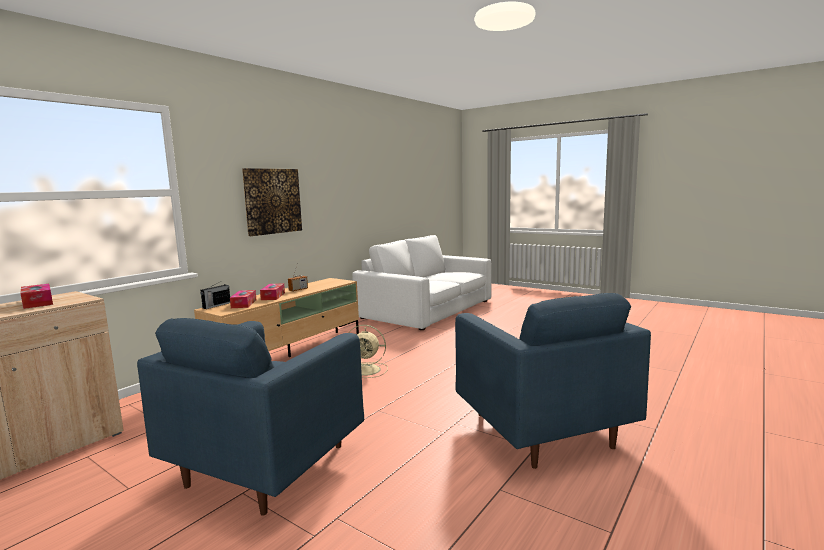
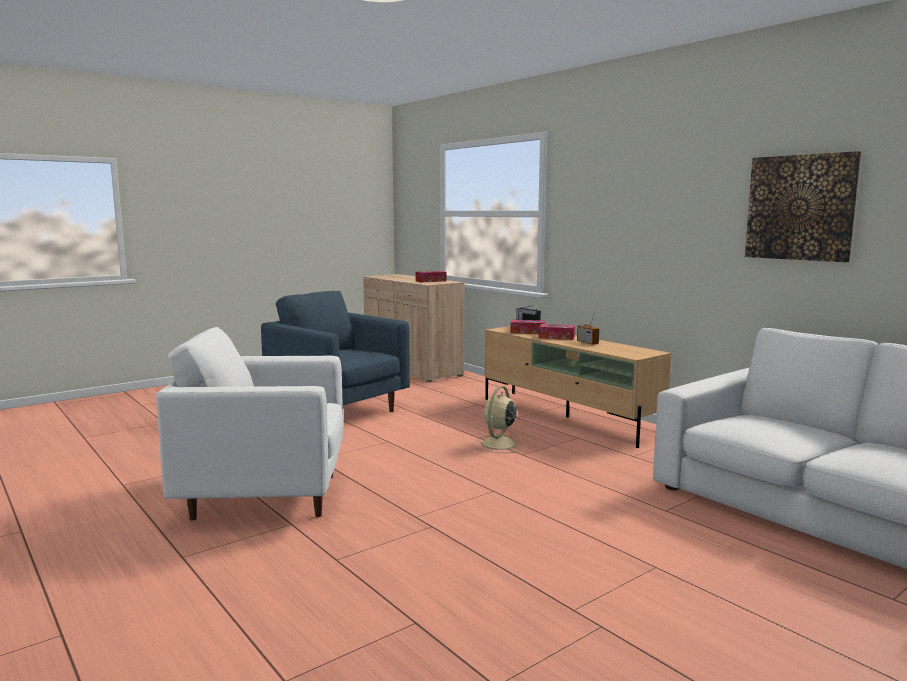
camera: 105 degrees right, 0 degrees up
(272, 201) = (633, 229): picture -> picture (800, 207)
(541, 430) = (266, 496): blue armchair -> white armchair

